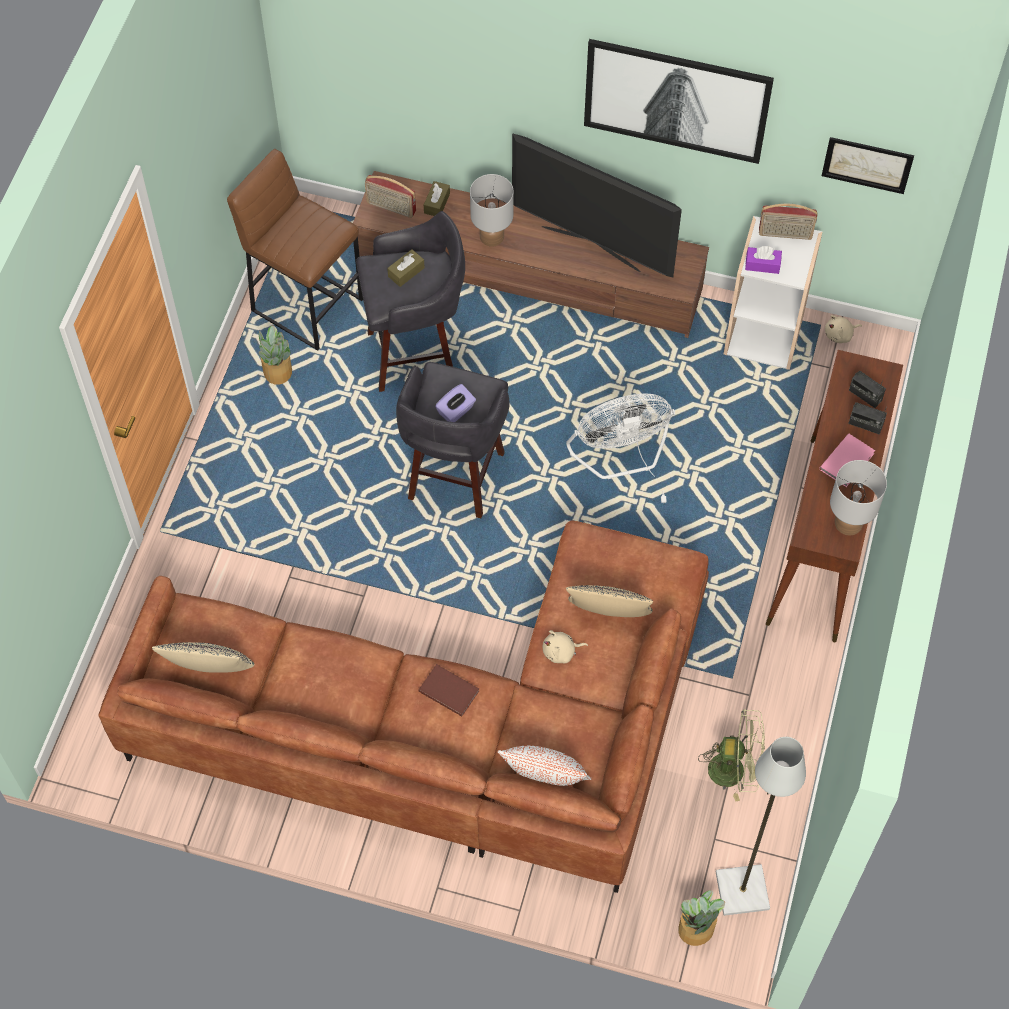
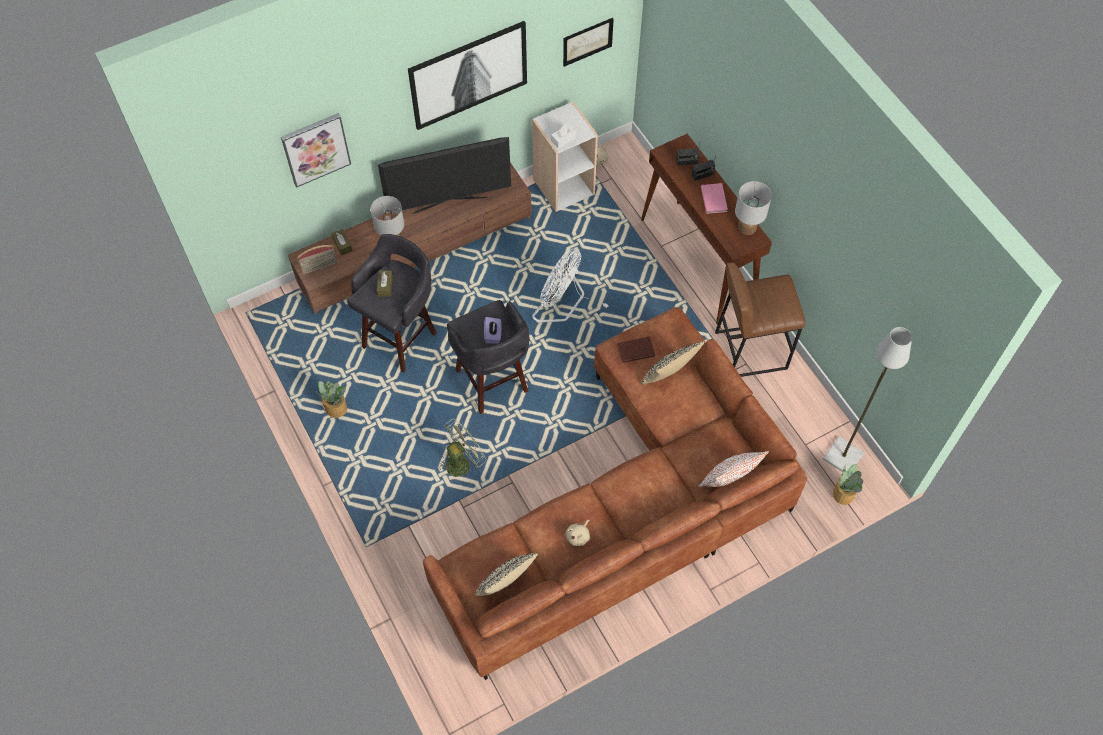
camera: 45 degrees left, 0 degrees up
(306, 304) = (311, 360): brown stool -> brown stool (749, 350)
(442, 63) = (316, 149): none -> picture
(449, 690) = (635, 480): brown book -> brown book (635, 350)
(561, 652) = (666, 412): beige plush toy -> beige plush toy (578, 536)
(734, 770) = (778, 404): green fan -> green fan (462, 462)
(762, 264) = (563, 139): purple tissue box -> white tissue box
(785, 234) = (557, 116): radio -> none

